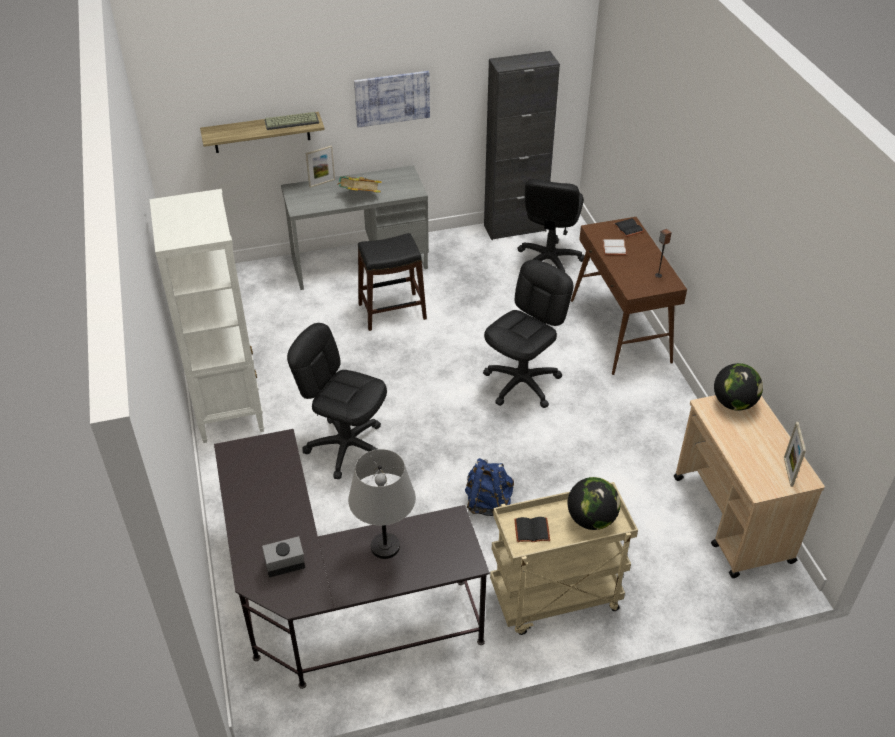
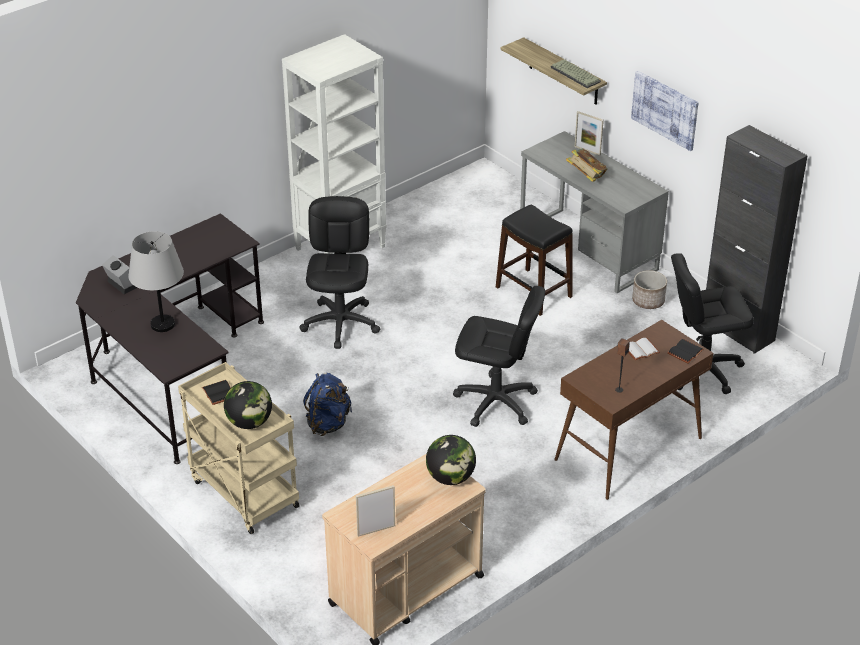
camera: 65 degrees right, 5 degrees down
(449, 257) = (648, 301): none -> planter

